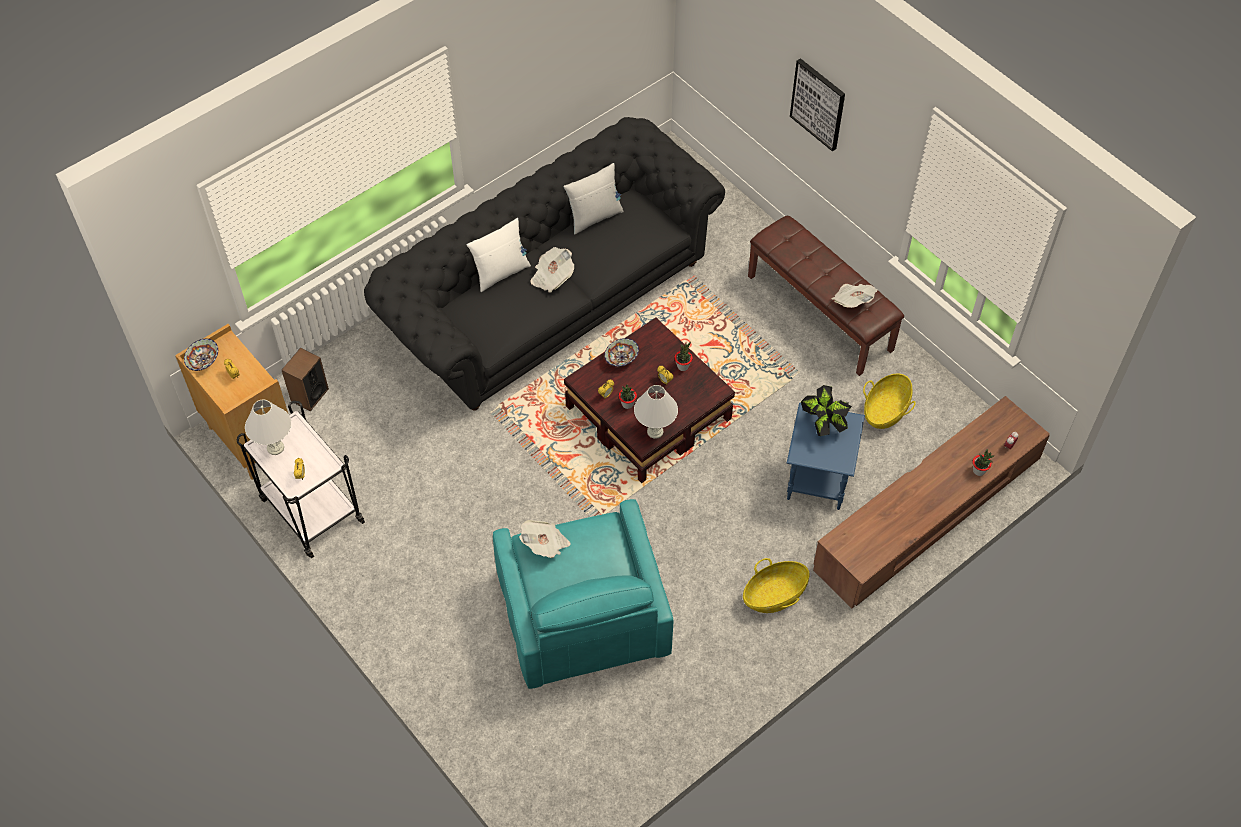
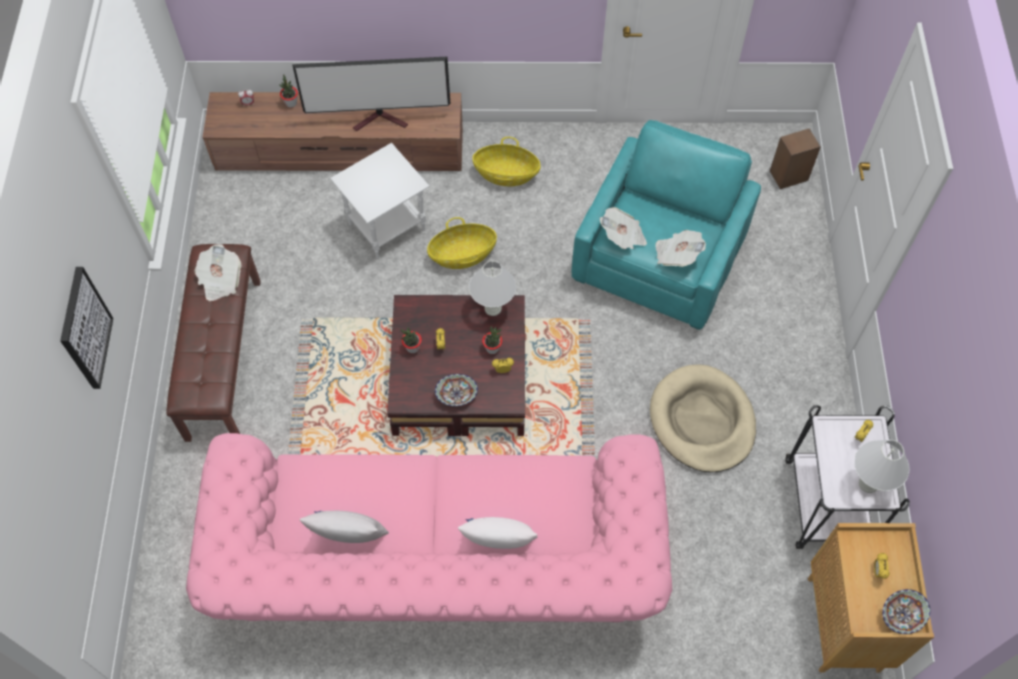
camera: 140 degrees left, 5 degrees up
(309, 395) = (755, 633): speaker -> speaker (789, 176)
(446, 505) = (702, 421): none -> beige dog bed
(550, 297) = (437, 564): black sofa -> pink sofa
(552, 277) = (456, 495): newspaper -> newspaper (623, 237)
(817, 481) = (387, 226): blue side table -> white side table
(823, 424) = (369, 192): potted plant -> none
(885, 410) = (275, 240): basket -> basket (462, 255)
(895, 510) = (382, 119): none -> television

